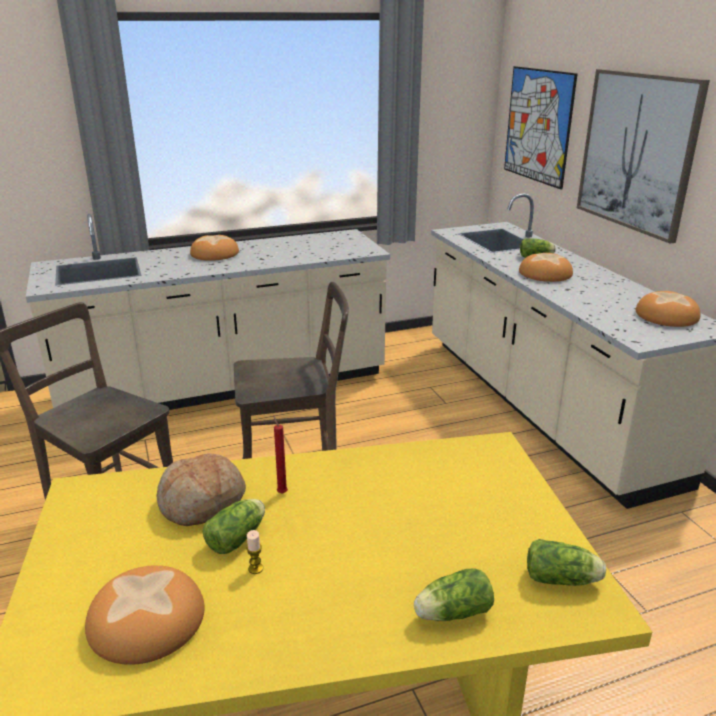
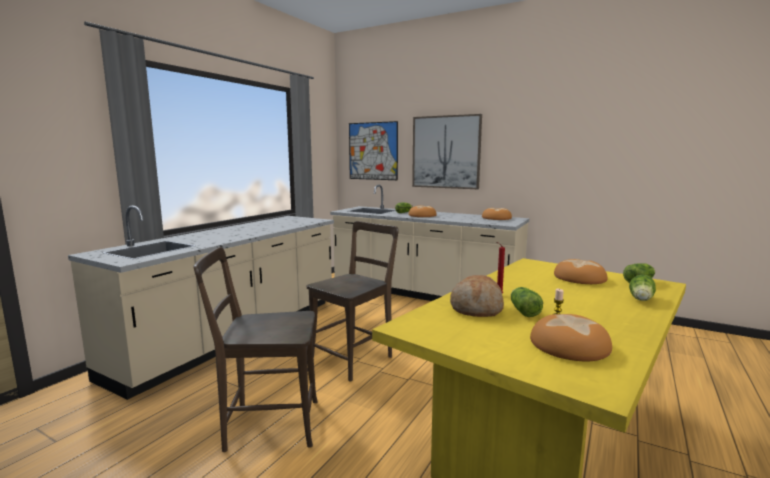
camera: 40 degrees left, 15 degrees down
(214, 254) = (225, 232): bread -> bread (580, 278)

